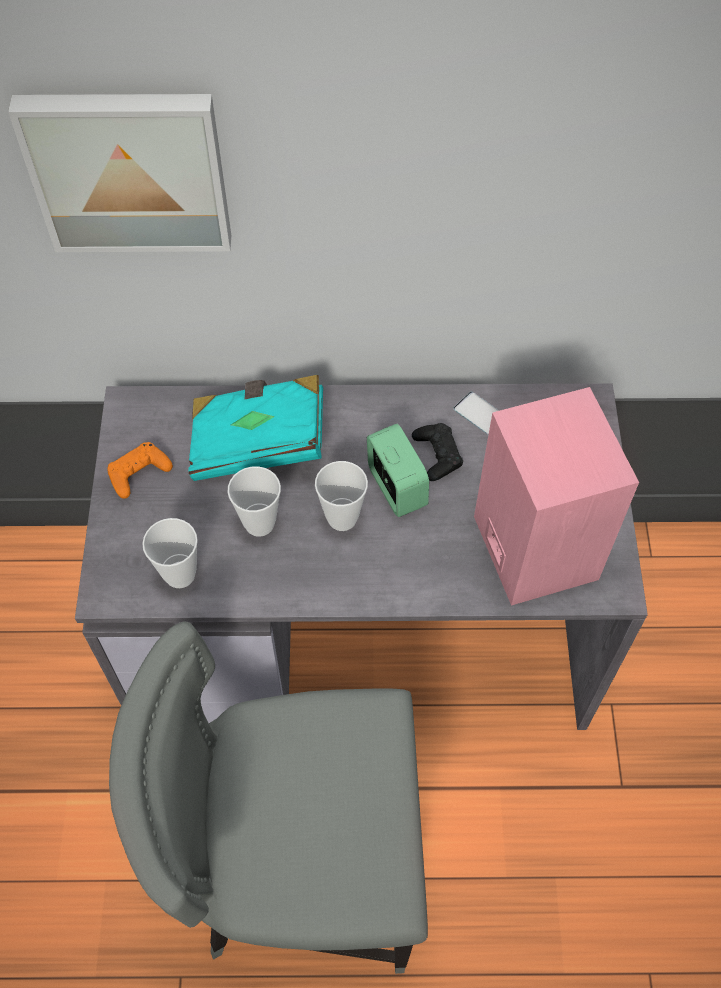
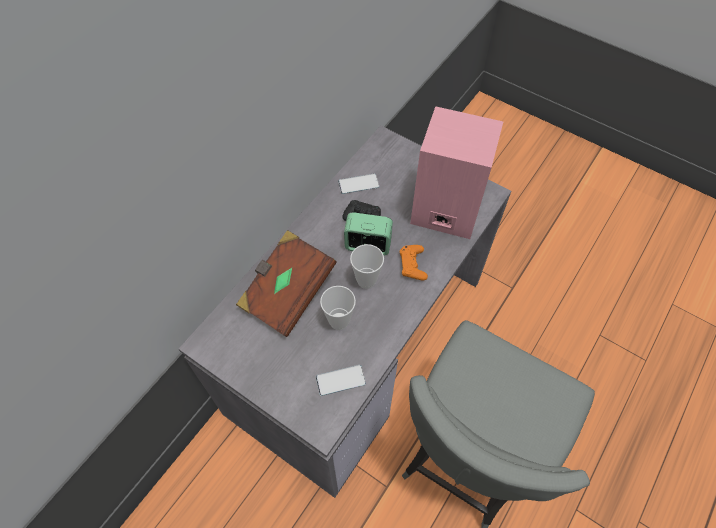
camera: 55 degrees left, 0 degrees up
(129, 170) = (147, 189): picture -> none
(139, 473) = (255, 364): orange game controller -> orange game controller (412, 265)
(180, 574) = (340, 380): cup -> phone
(258, 443) = (287, 292): turquoise book -> brown book

